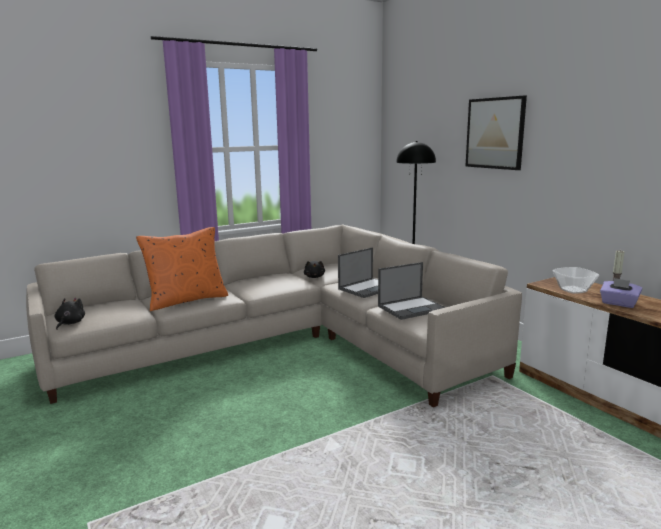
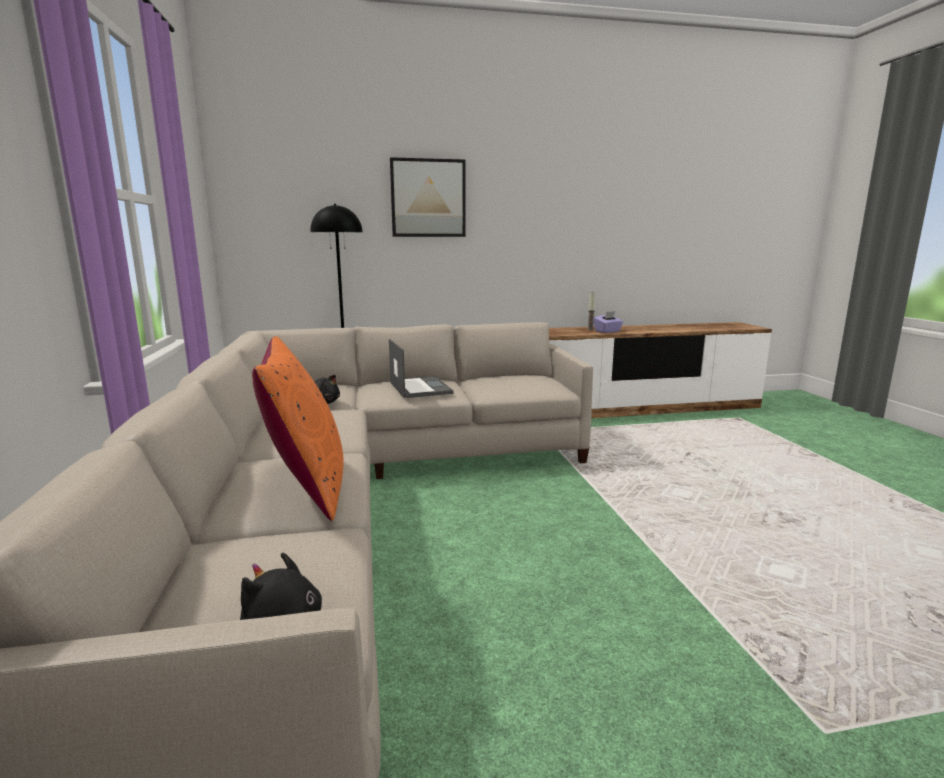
camera: 70 degrees left, 0 degrees up
(412, 308) = (507, 384): laptop -> none
(573, 290) = (568, 332): bowl -> none

